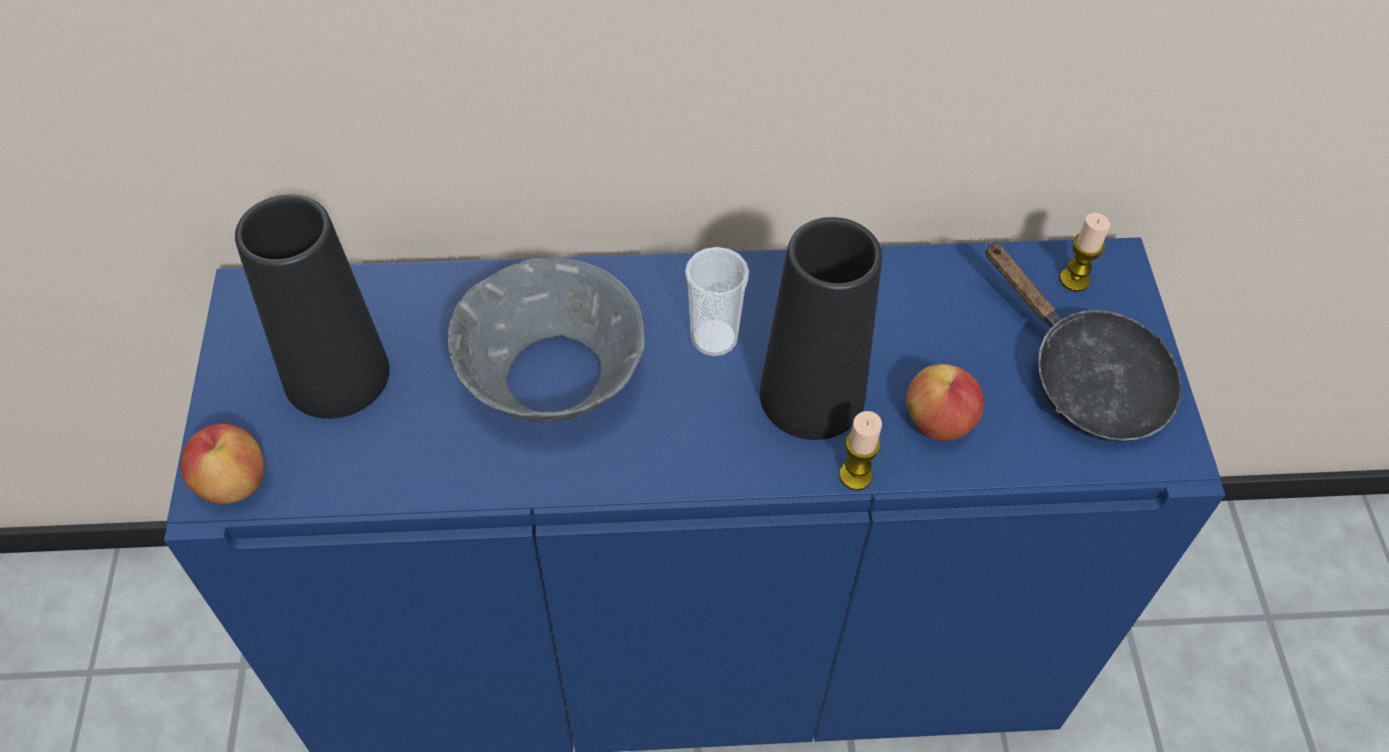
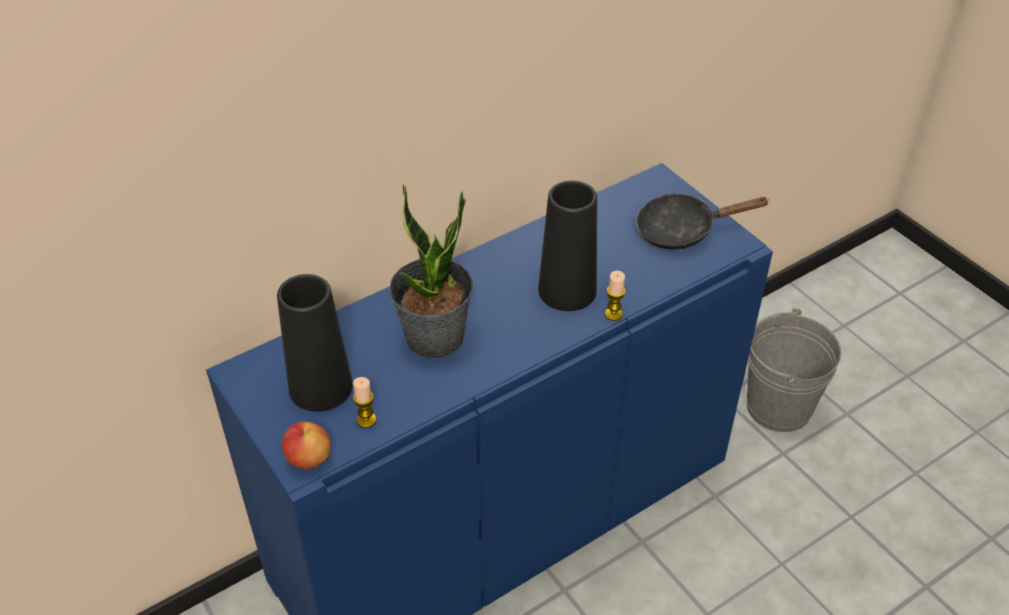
camera: 30 degrees left, 10 degrees down
(552, 376) = (435, 338): grey bowl -> potted plant
(714, 338) = (501, 287): cup -> none
(939, 422) = (633, 276): apple -> none
(1074, 280) = (646, 192): candle -> candle (366, 420)
(1086, 378) = (682, 230): black frying pan -> black frying pan turned 150 degrees clockwise
(1207, 687) = (778, 406): none -> grey bucket

